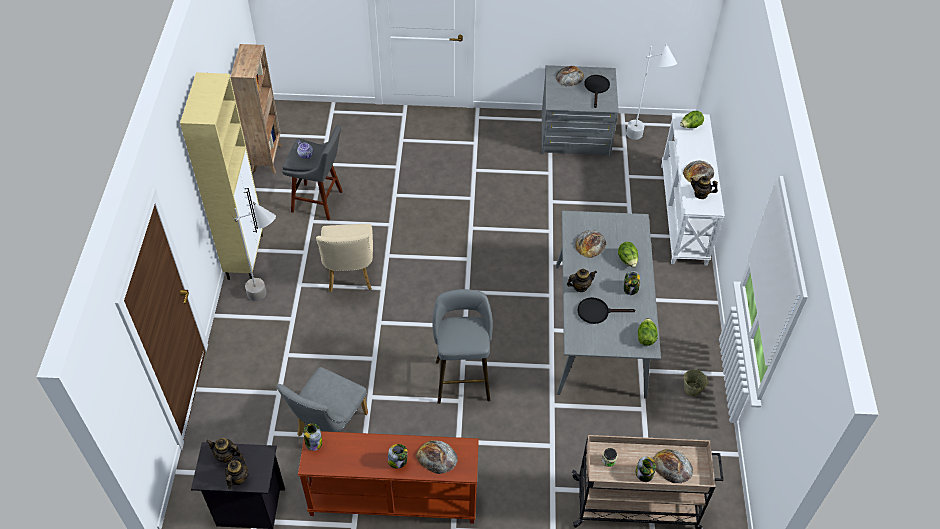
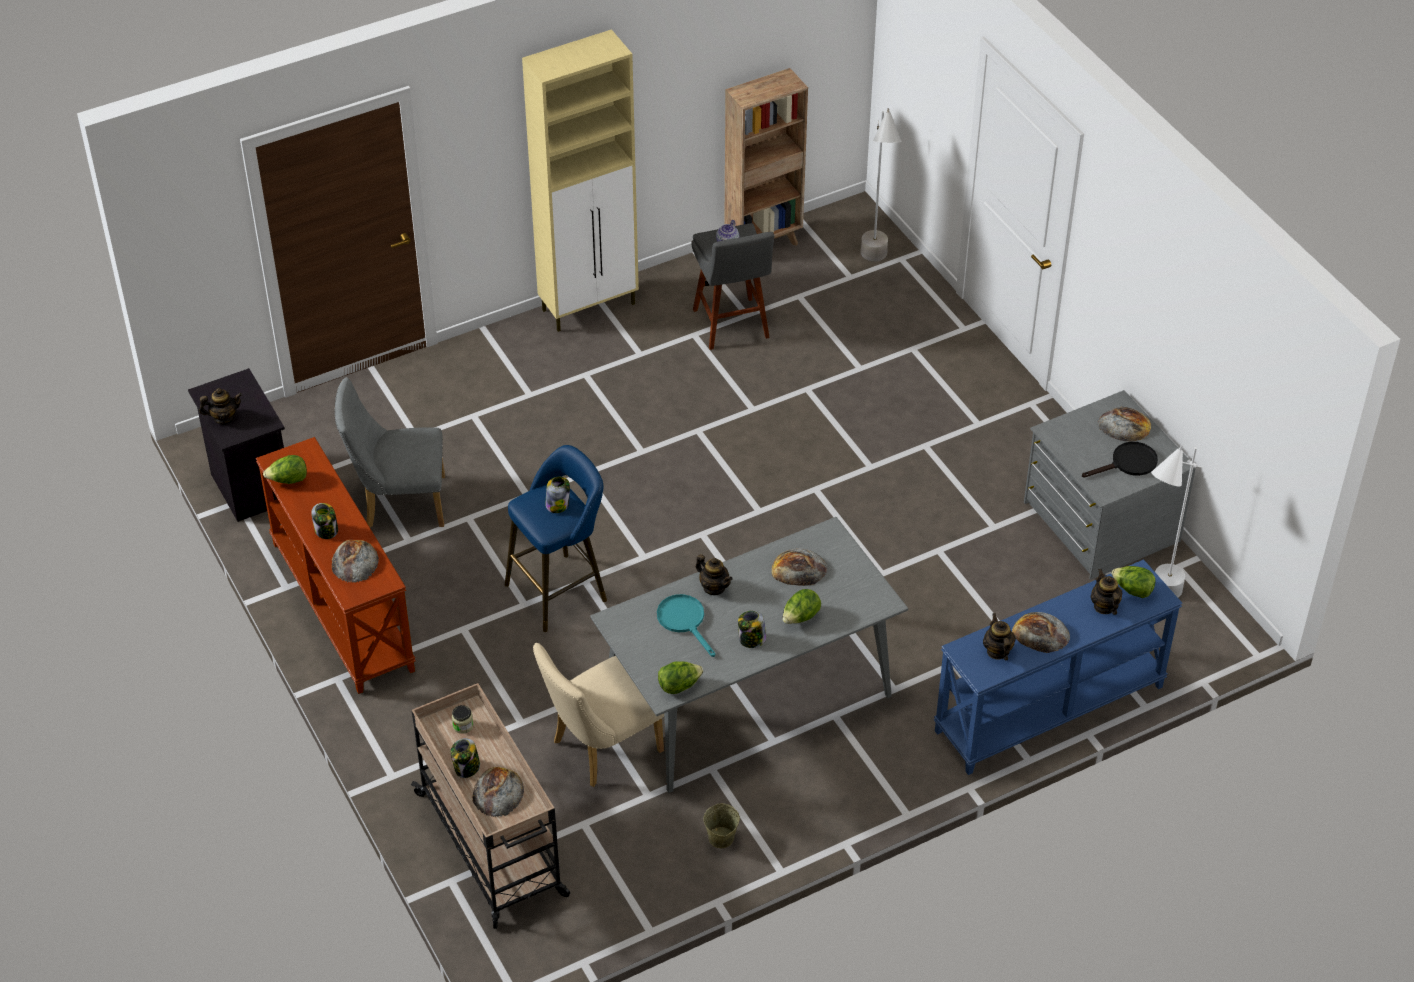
camera: 60 degrees right, 5 degrees down
(226, 456) = (244, 395): teapot -> teapot (1104, 606)
(270, 299) = (542, 361): grey floor lamp -> grey floor lamp (875, 267)
(313, 442) = (303, 451): jar -> jar (557, 504)
(334, 463) = (288, 480): none -> lettuce
(350, 276) = (636, 412): beige chair -> beige chair (600, 749)
(462, 377) = (561, 590): grey stool -> blue stool
(597, 312) = (684, 621): black frying pan -> turquoise frying pan
(684, 214) = (1049, 710): white console table -> blue console table

